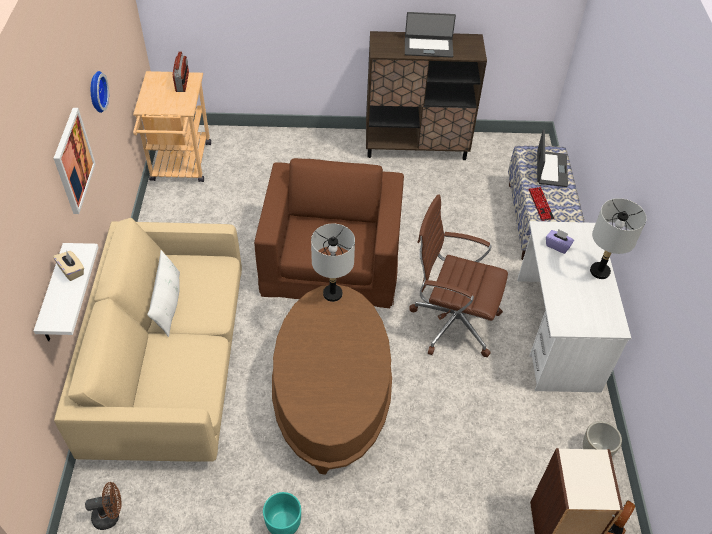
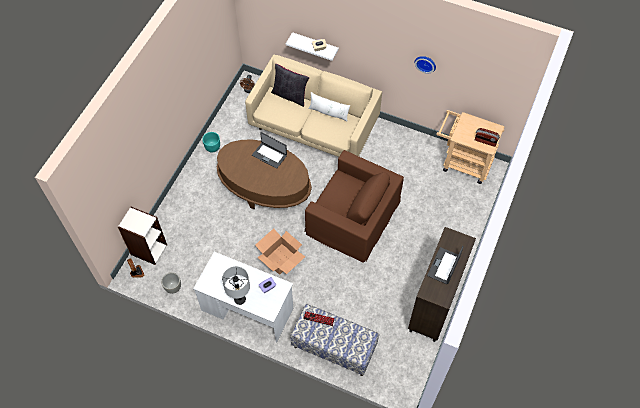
camera: 115 degrees right, 10 degrees up
(73, 161) = (375, 47): picture -> none
(144, 377) = (290, 95): none -> black pillow
(332, 293) = (300, 180): grey table lamp -> none
(452, 321) = (281, 259): brown office chair -> cardboard box
(551, 169) = (346, 343): laptop -> laptop (269, 155)

